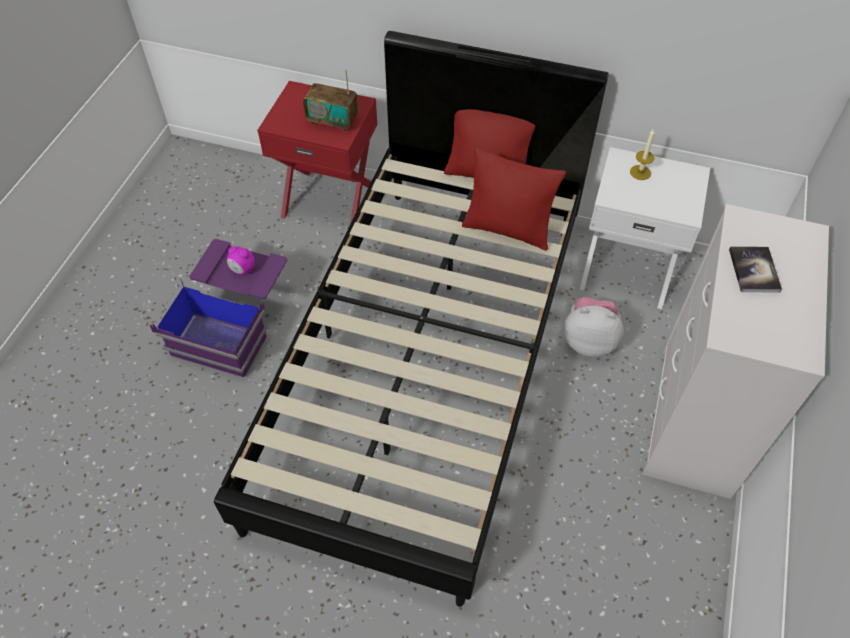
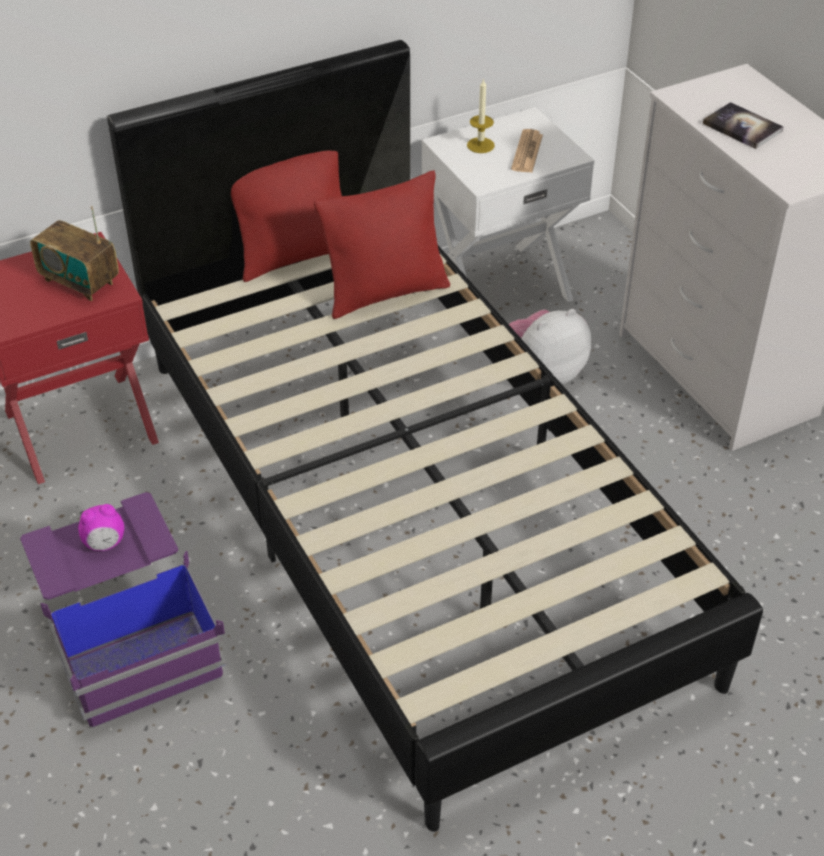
camera: 45 degrees left, 10 degrees down
(332, 121) = (80, 281): radio -> radio turned 60 degrees clockwise
(663, 195) = (527, 152): none -> newspaper

